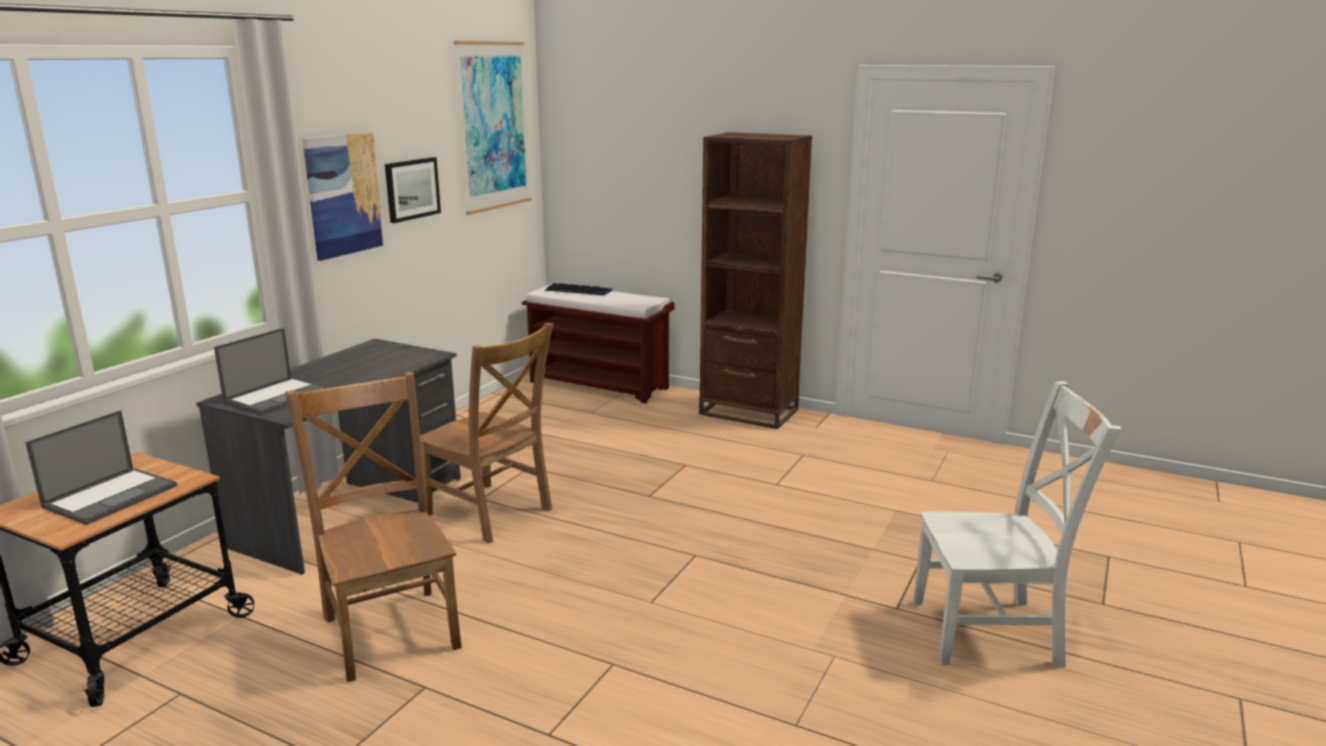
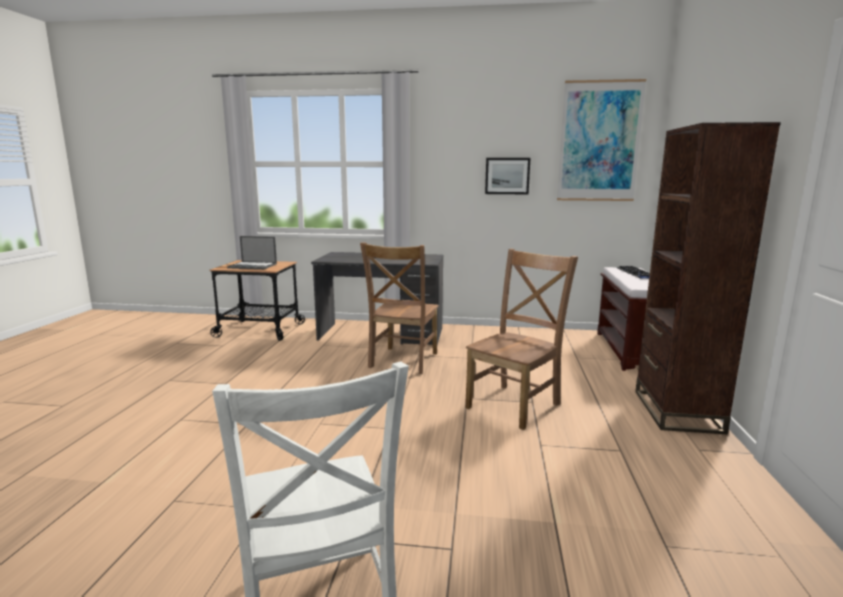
camera: 70 degrees right, 5 degrees down
(277, 396) = (345, 256): laptop -> none
(343, 194) = (451, 172): picture -> none
(391, 628) = (275, 366): brown chair -> brown chair (515, 404)

